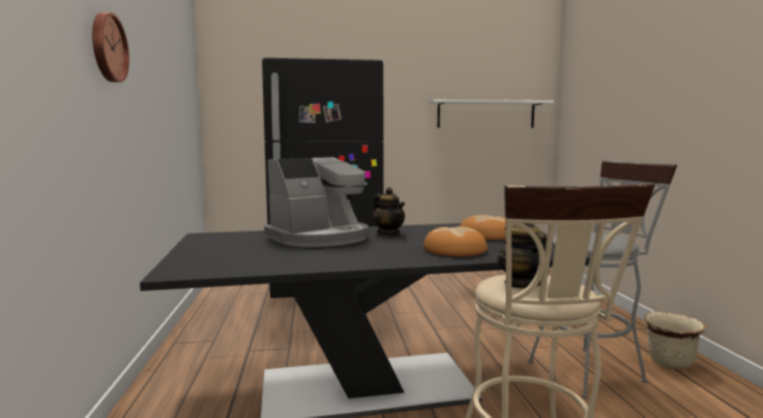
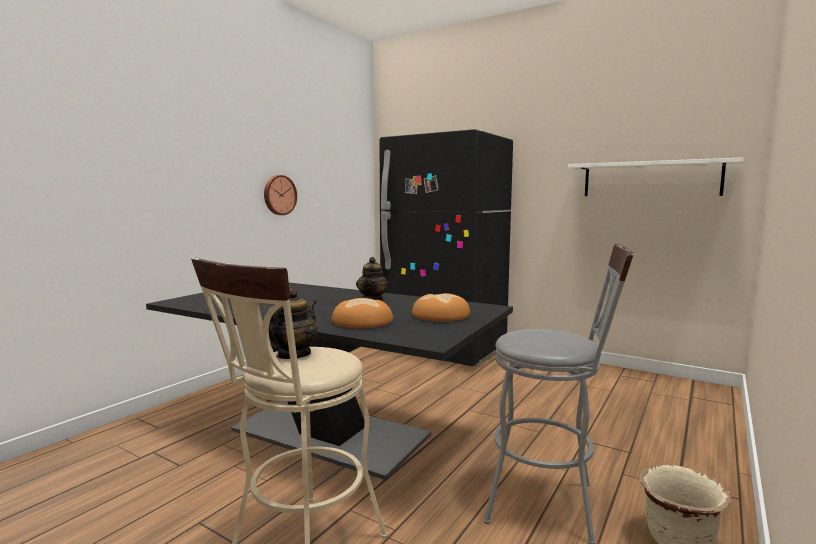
camera: 40 degrees right, 0 degrees up
(107, 47) = (215, 146): wall clock -> wall clock (279, 195)
(320, 238) = (318, 295): coffee machine -> none

